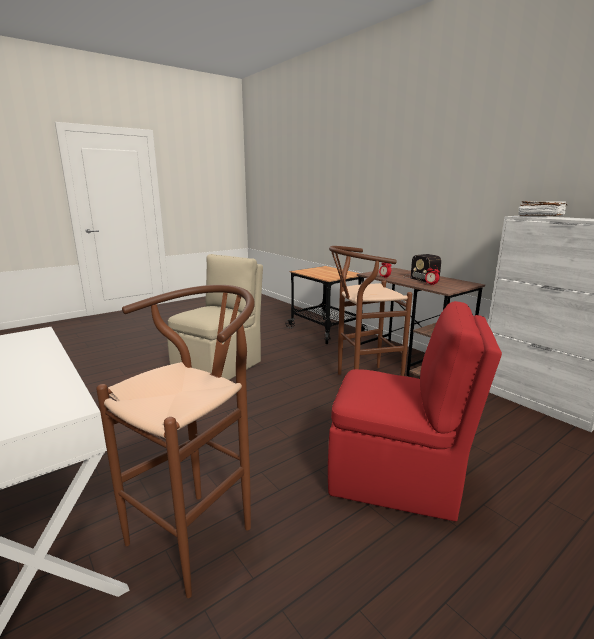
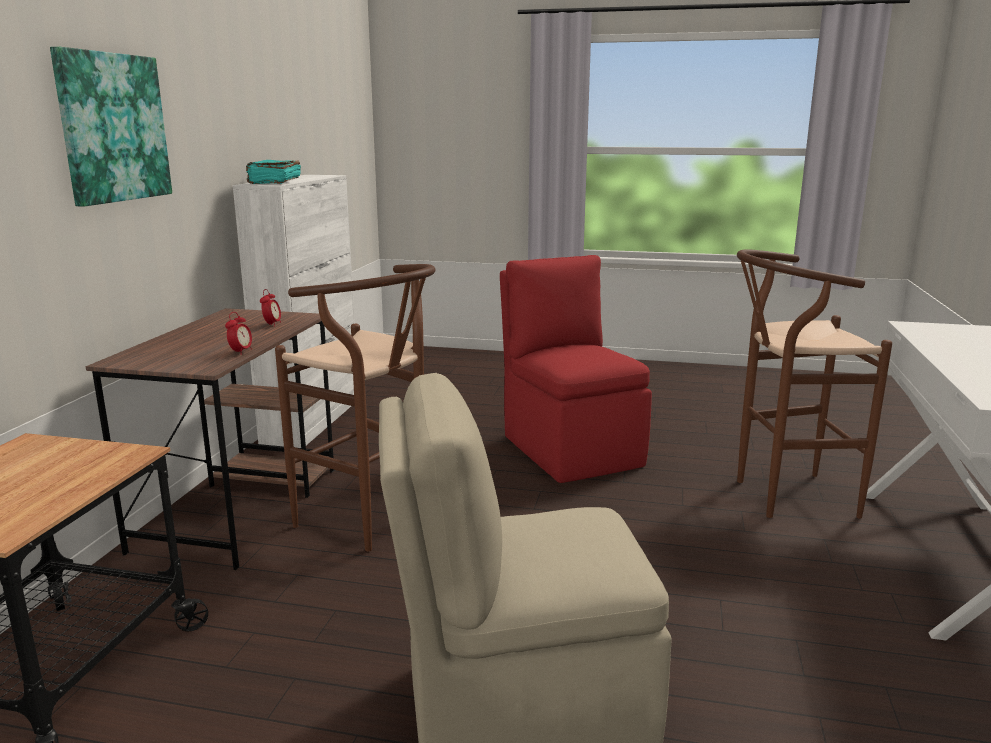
camera: 130 degrees left, 0 degrees up
(419, 278) = (212, 336): radio -> none
(441, 179) = (112, 128): none -> picture
(540, 216) = (274, 182): white book -> turquoise book

